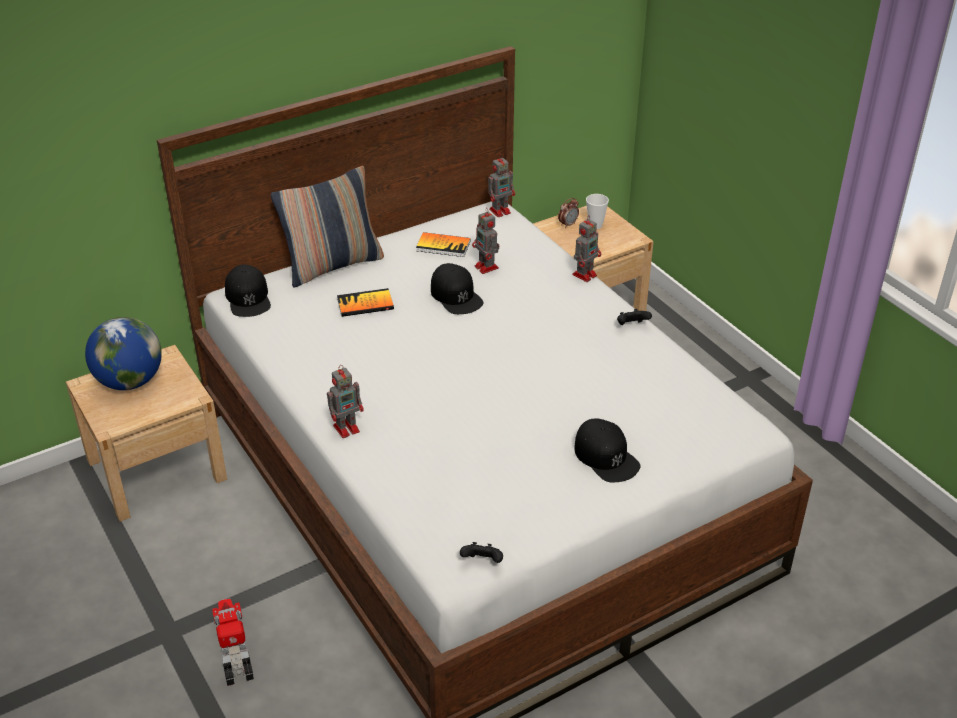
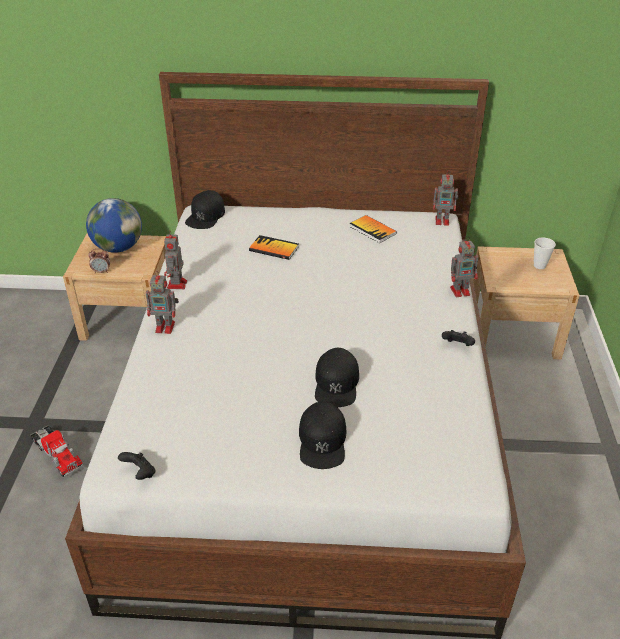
camera: 35 degrees right, 0 degrees up
(234, 647) = (57, 454): toy truck -> toy truck turned 120 degrees clockwise
(332, 265) = (282, 215): pillow -> none
(456, 295) = (343, 267): black cap -> black cap (336, 383)
(487, 268) = (388, 257): toy robot -> toy robot (177, 285)
(568, 224) = (517, 257): alarm clock -> alarm clock (101, 271)

